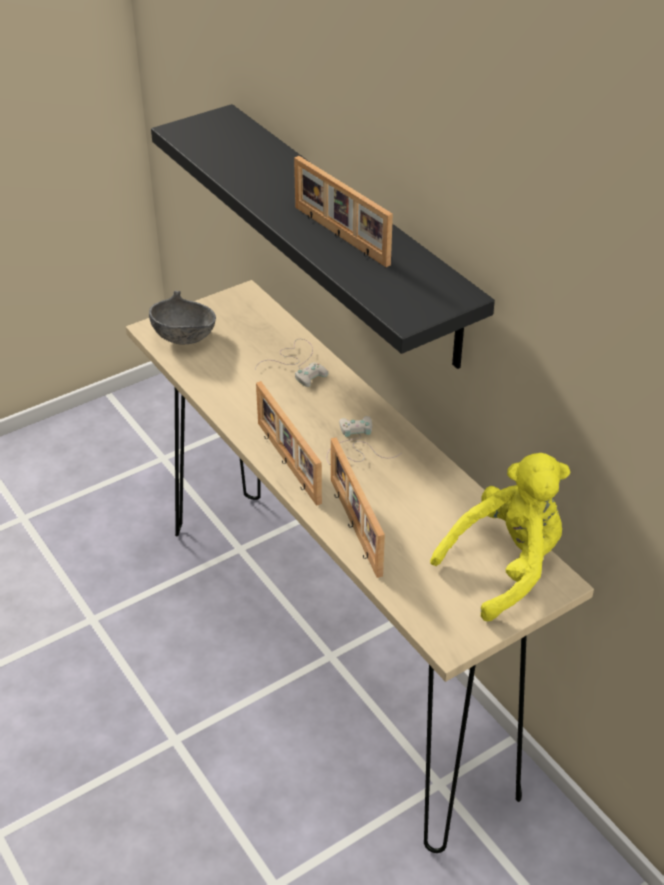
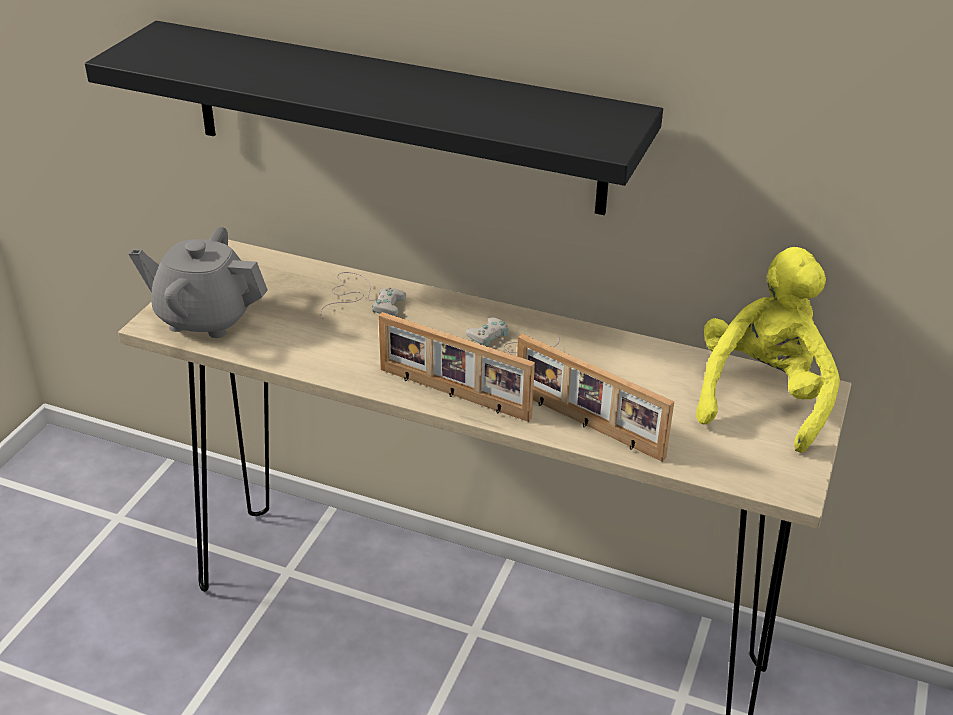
camera: 35 degrees left, 5 degrees down
(185, 337) = (205, 317): grey bowl -> grey teapot
(339, 236) = (440, 99): picture frame -> none

